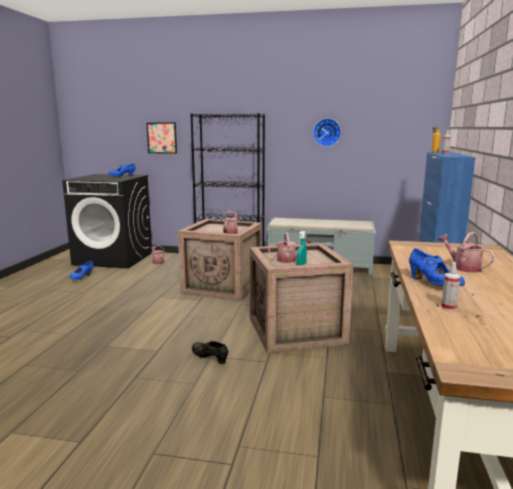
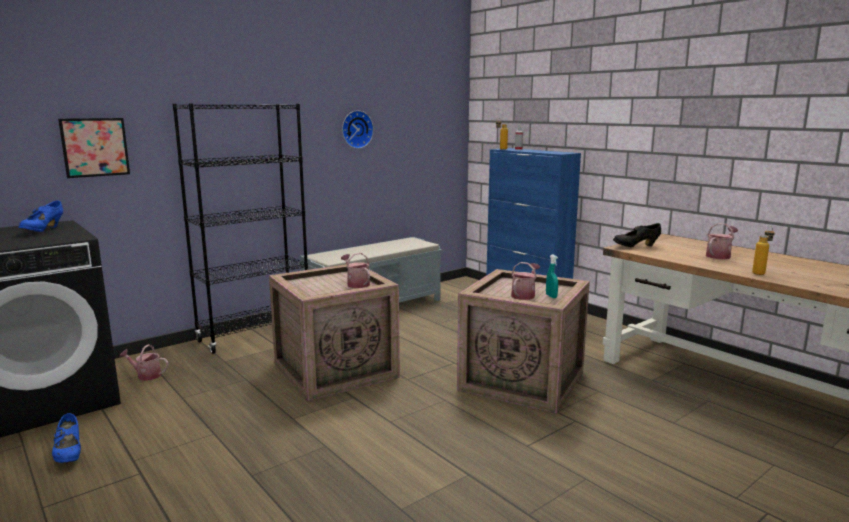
camera: 50 degrees left, 0 degrees up
(210, 359) = (533, 448): black shoe -> black shoe (635, 246)
(433, 284) = (761, 273): blue shoe -> bottle
(448, 307) = (825, 285): spray bottle -> none
(463, 267) = (719, 255): watering can -> watering can turned 135 degrees clockwise

